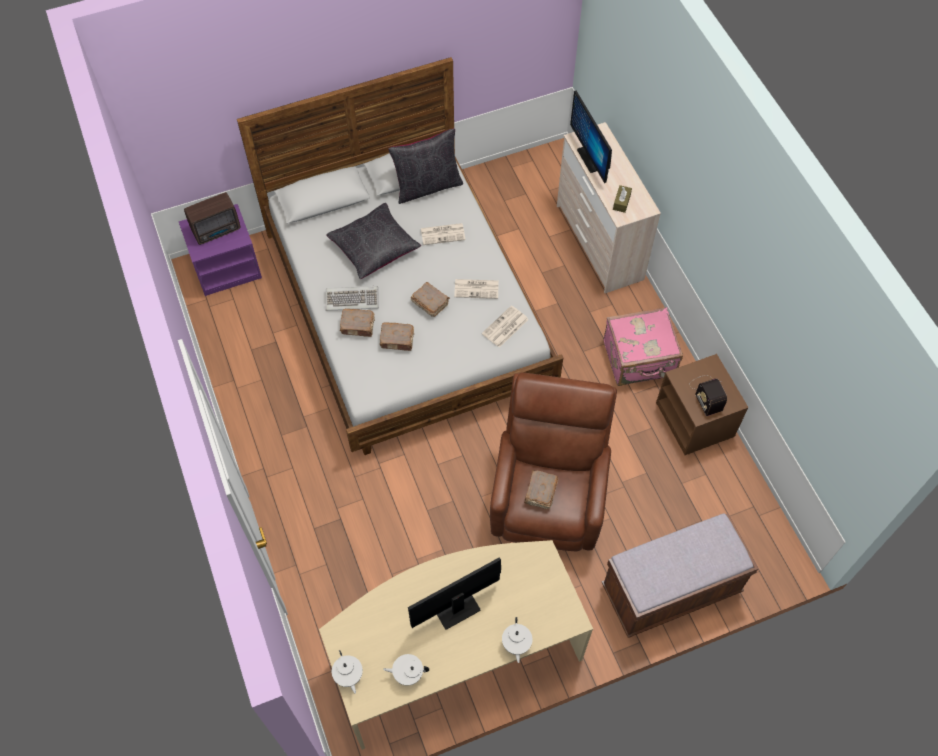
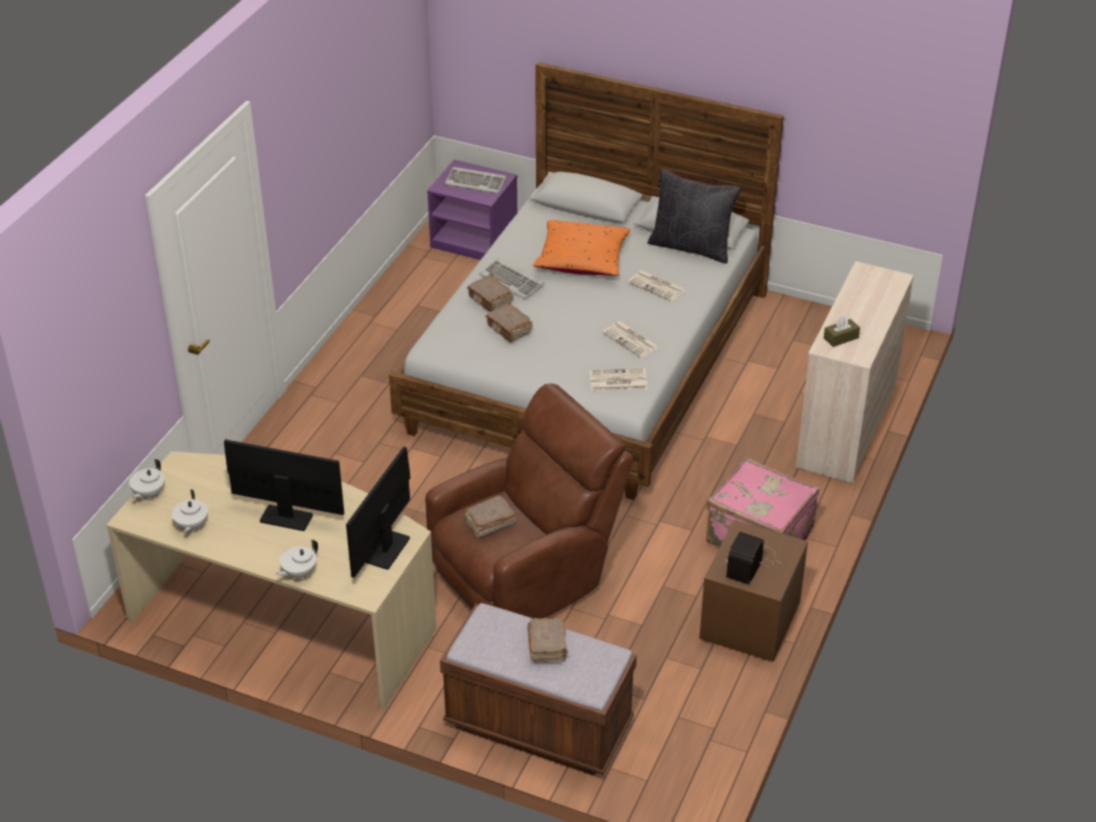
camera: 45 degrees right, 20 degrees down
(218, 230) = (476, 182): radio -> keyboard
(374, 248) = (582, 260): black pillow -> orange pillow
(407, 673) = (191, 526): white teapot -> white teapot turned 135 degrees counterclockwise
(430, 302) = (575, 323): brown book -> brown book (547, 646)
(591, 158) = (857, 291): monitor -> monitor (388, 550)

